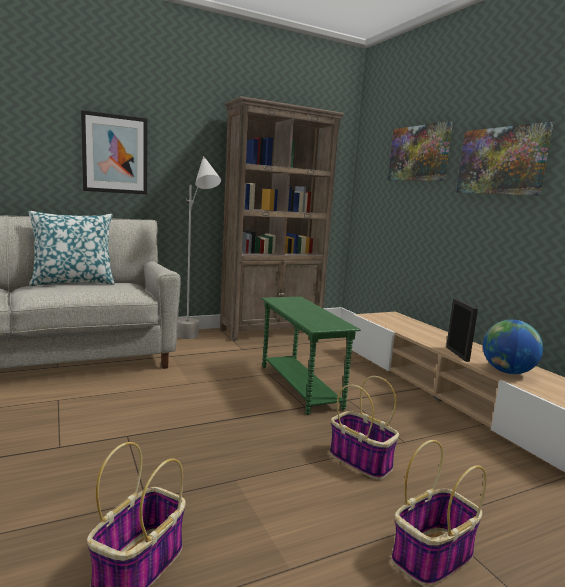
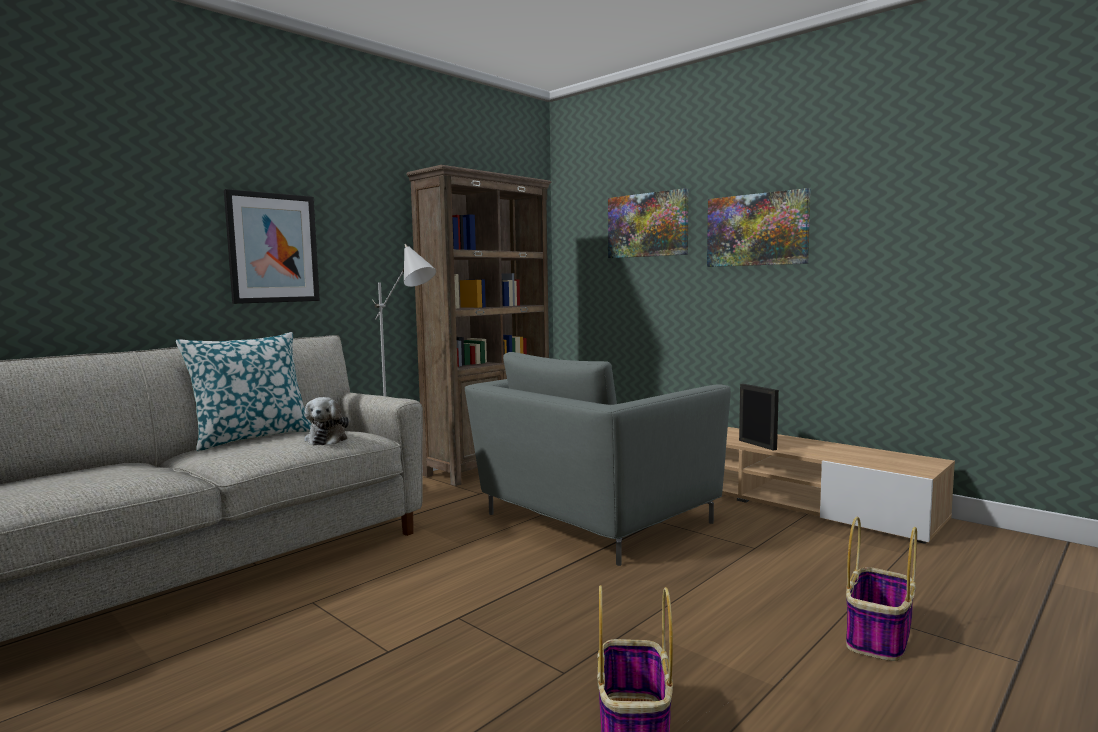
camera: 20 degrees left, 5 degrees down
(105, 291) = (327, 439): none -> plush toy
(299, 386) = (593, 520): green side table -> grey armchair
(361, 461) = (735, 575): basket -> none
(507, 372) = (820, 452): globe -> none

